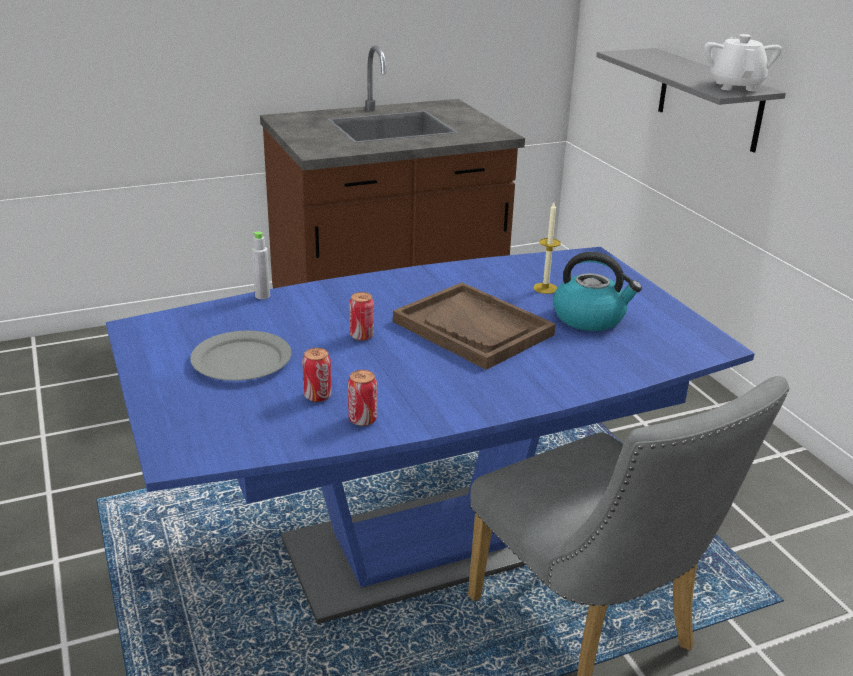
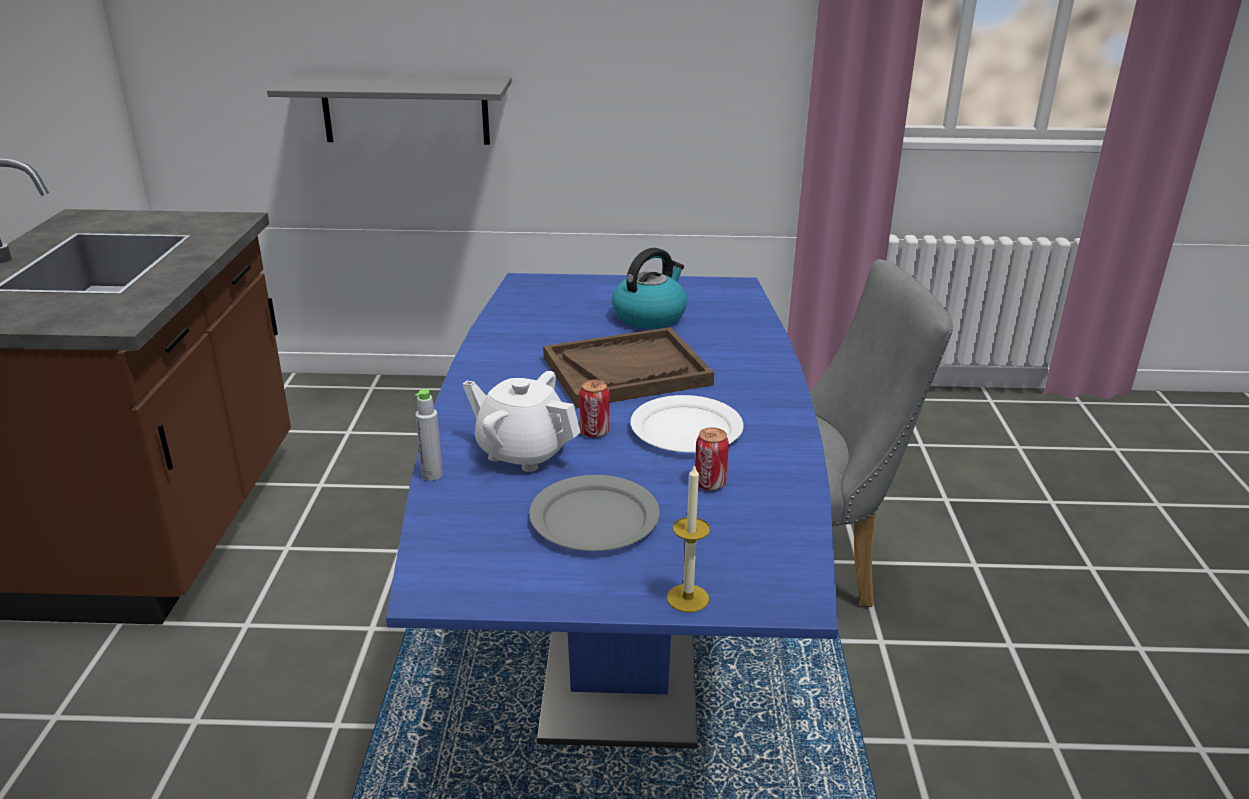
camera: 65 degrees left, 0 degrees up
(362, 420) = (771, 467): can -> none
(396, 371) = (686, 429): none -> white plate
(545, 288) = (573, 318): candle -> candle (687, 598)
(735, 86) = (473, 82): white teapot -> white teapot (523, 452)

